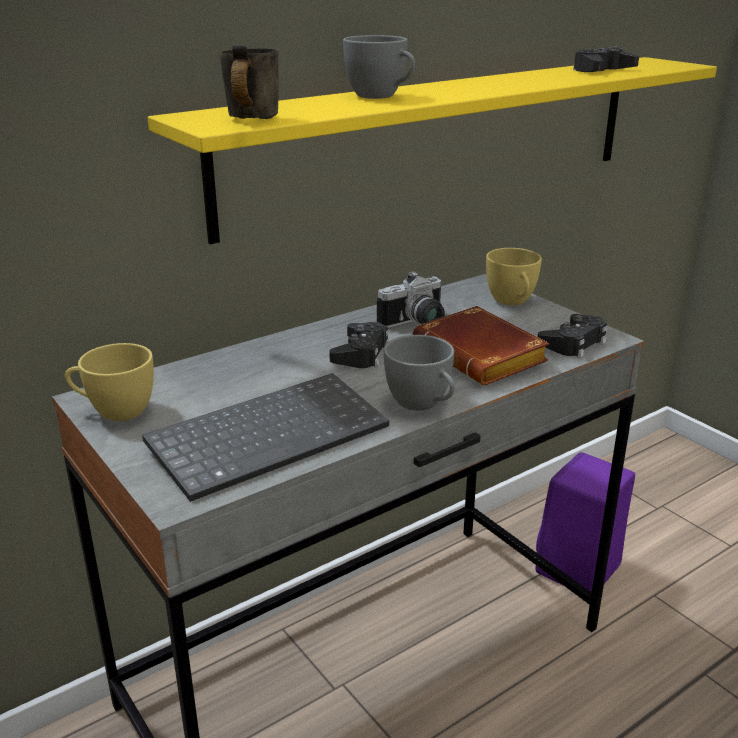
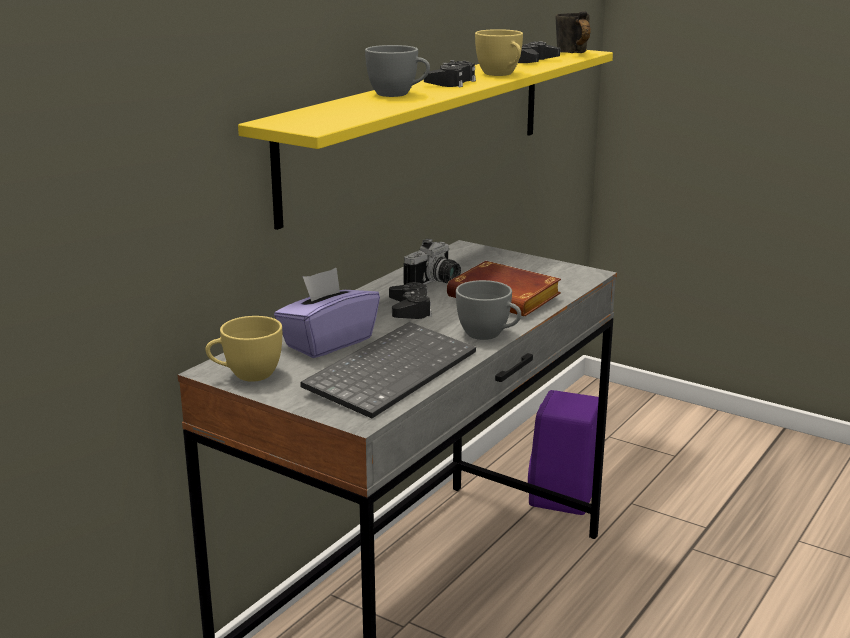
camera: 20 degrees left, 5 degrees down
(236, 383) = (328, 342): none -> purple tissue box
(245, 121) = (328, 121): grey mug -> grey mug (570, 54)
(512, 302) = (499, 258): yellow cup -> yellow cup (501, 74)
(573, 343) = (567, 280): black game controller -> black game controller (451, 82)

